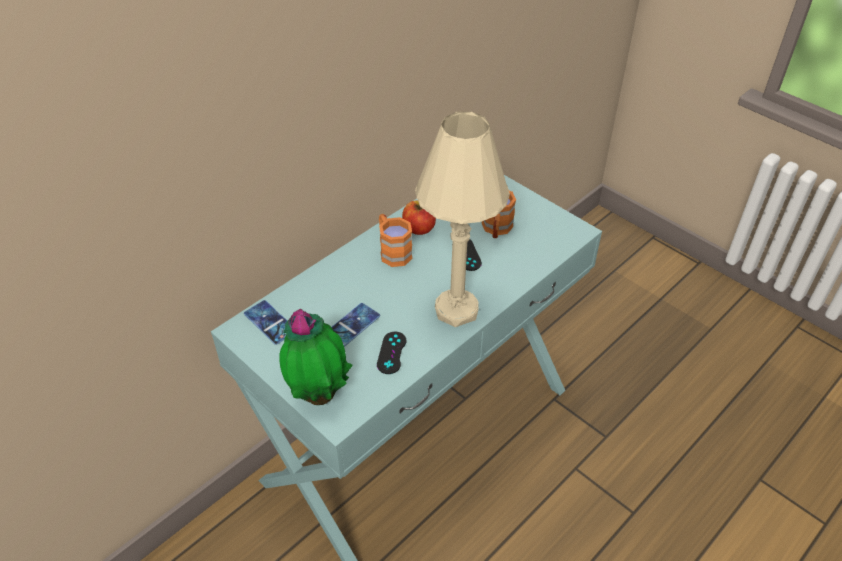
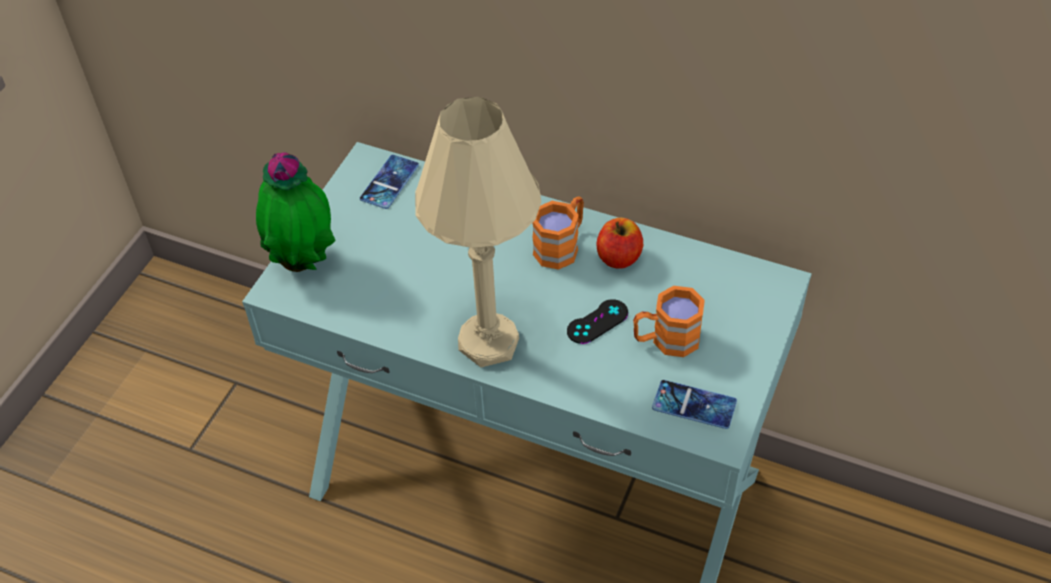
camera: 70 degrees right, 5 degrees up
(352, 325) = (416, 252): phone -> phone (694, 405)
(391, 353) = (390, 303): black game controller -> none

